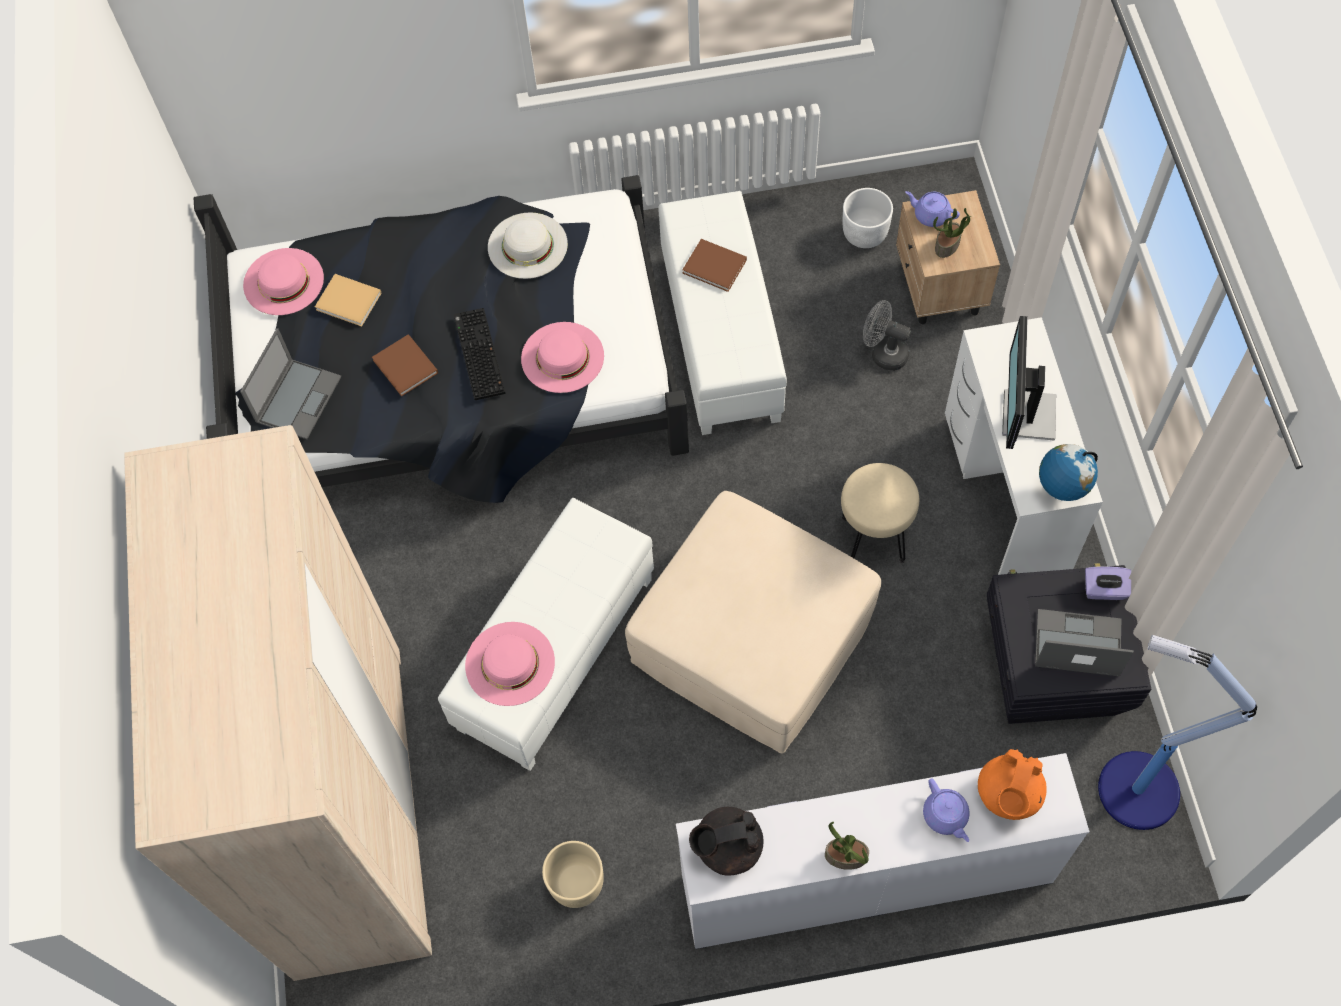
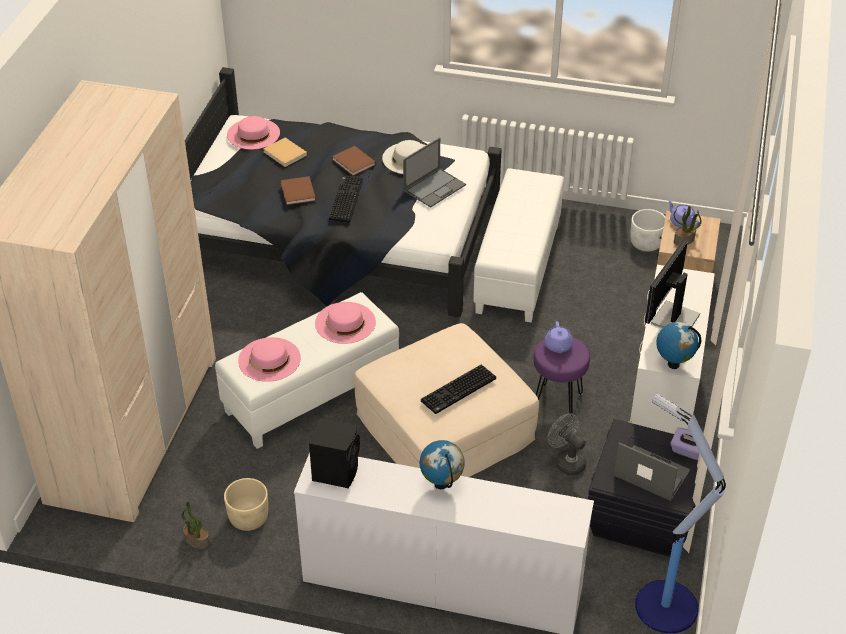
camera: 20 degrees right, 20 degrees down
(298, 398) = (226, 188): laptop -> laptop (435, 187)
(562, 357) = (396, 216): pink hat -> pink hat (345, 322)
(716, 267) = (523, 207): brown book -> brown book (354, 163)
(727, 847) = (336, 471): black teapot -> black speaker
(781, 611) = (458, 391): none -> keyboard
(845, 857) = (409, 502): potted plant -> potted plant (196, 541)
(870, 809) = (442, 484): none -> globe
(872, 538) = (556, 402): beige stool -> purple stool
(883, 353) = (622, 308): grey fan -> grey fan (566, 461)
(945, 816) = (490, 505): purple teapot -> purple teapot (558, 346)
(1008, 795) = (540, 508): orange teapot -> none

